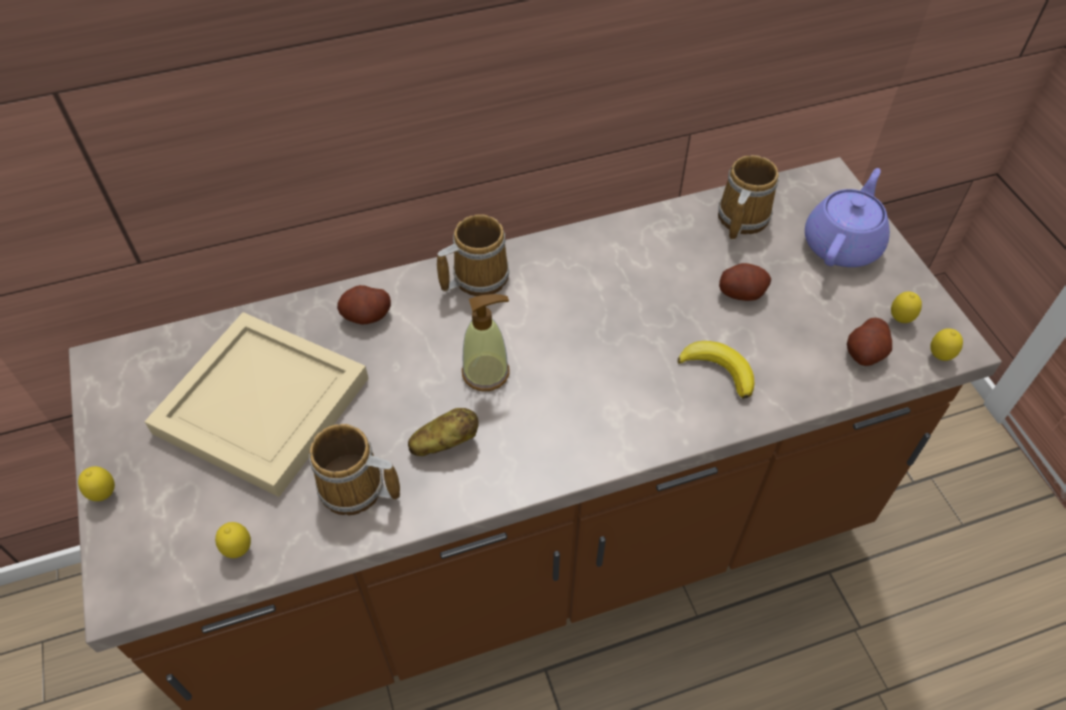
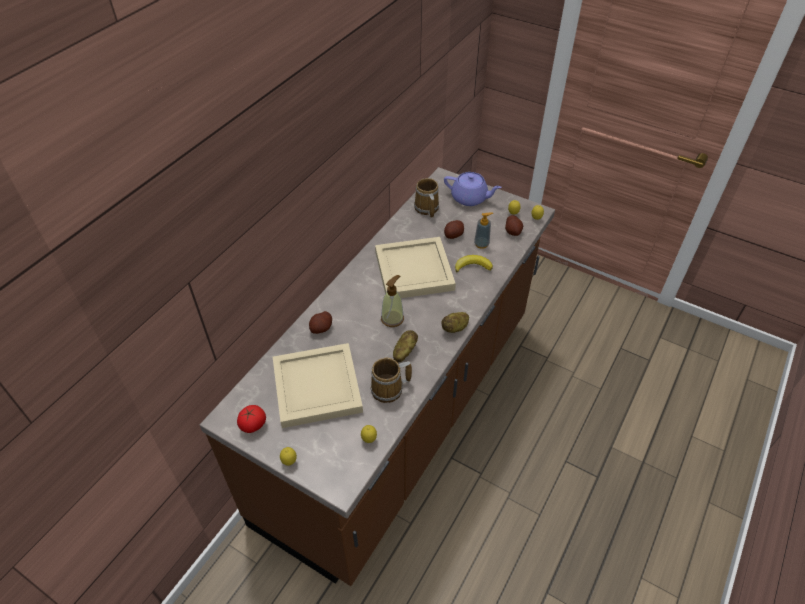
camera: 40 degrees left, 5 degrees down
(124, 399) = (253, 425): none -> tomato
(476, 276) = (349, 287): mug -> none
(571, 461) = (455, 328): none -> potato
(603, 314) = (413, 271): none -> beige tray
(777, 340) = (481, 244): none -> soap dispenser
(842, 244) = (470, 198): purple teapot -> purple teapot turned 120 degrees clockwise

